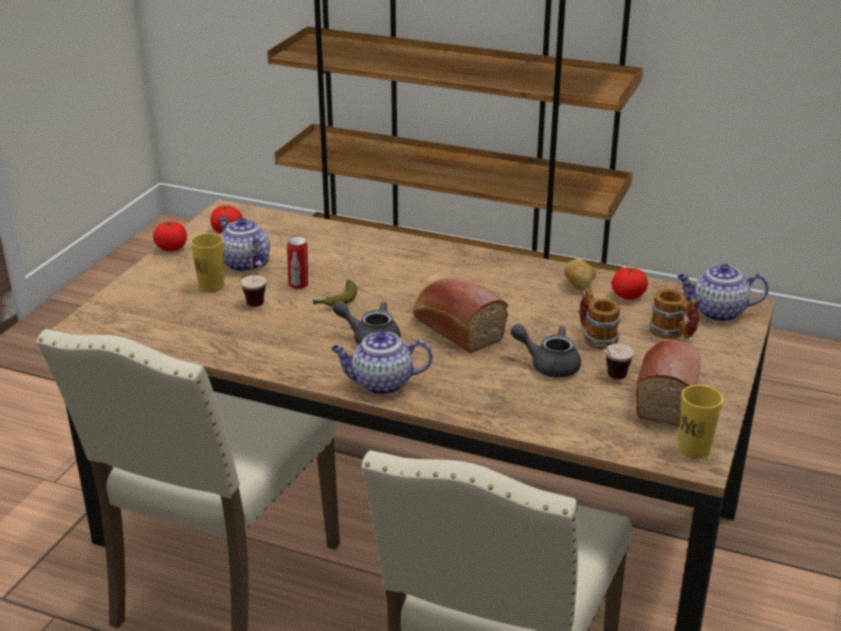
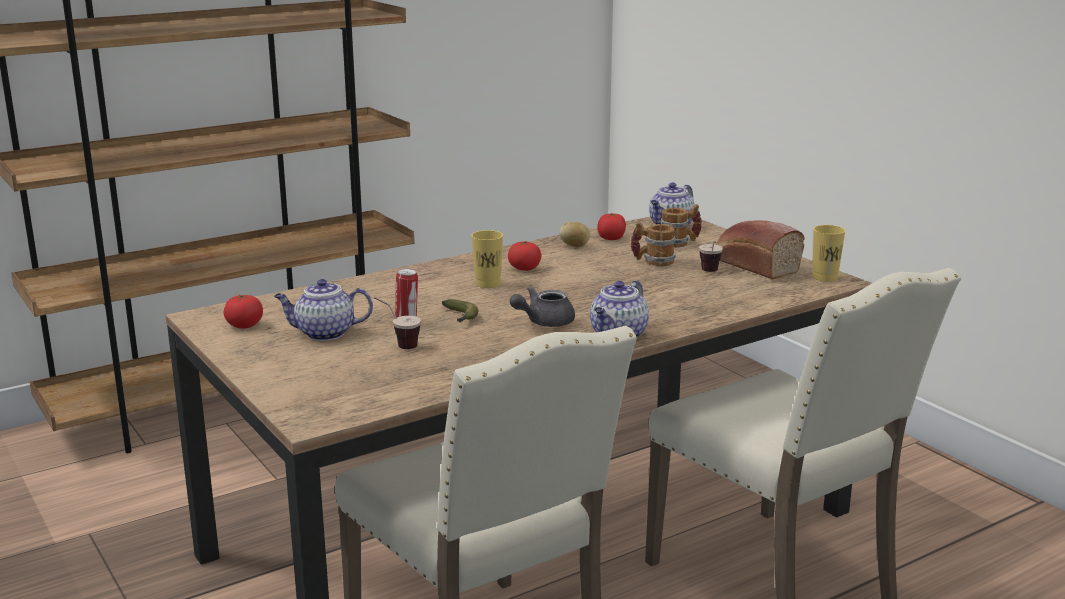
camera: 55 degrees left, 10 degrees down
(171, 248) = (229, 354): tomato -> tomato (524, 269)
(211, 286) = (343, 355): yellow cup -> yellow cup (487, 284)
(455, 328) = (573, 293): bread -> none
(548, 364) = (668, 282): grey teapot -> none

